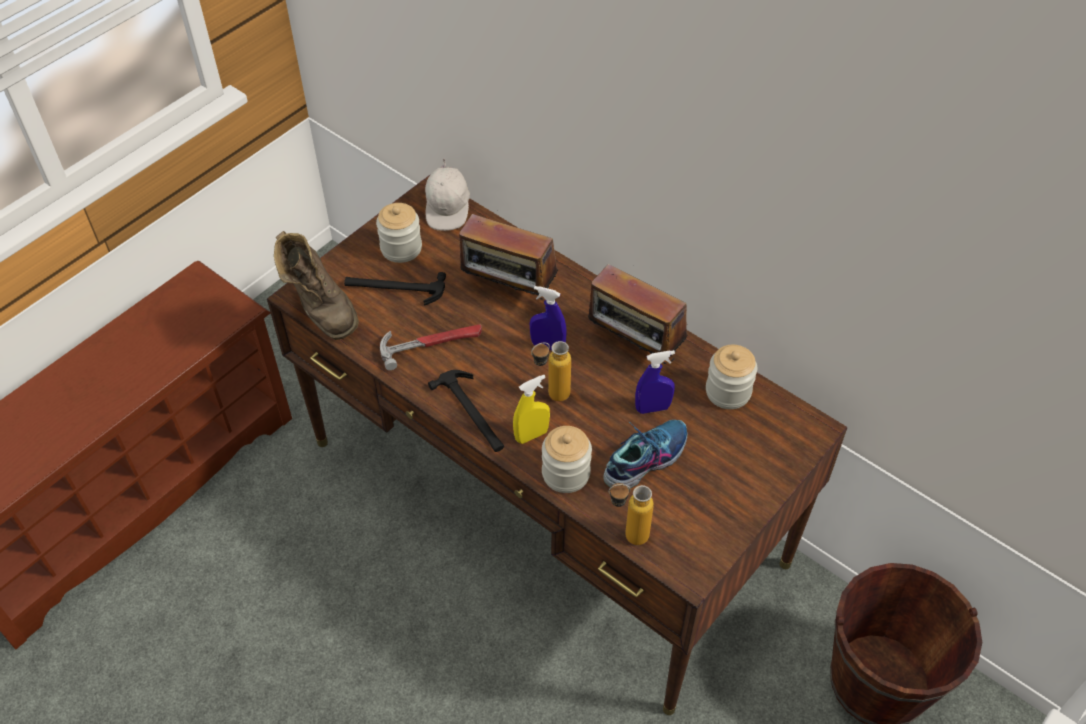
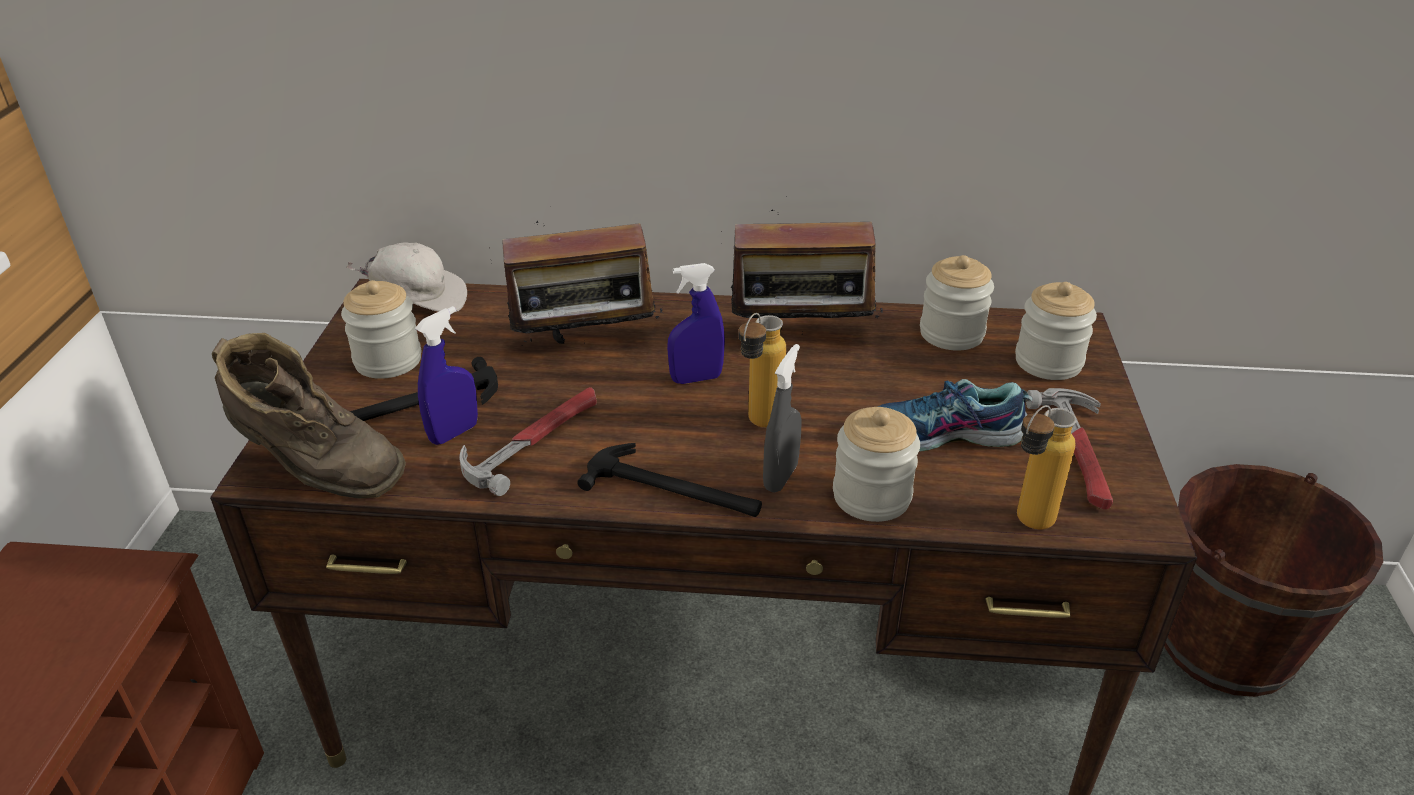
camera: 35 degrees left, 15 degrees down
(448, 209) = (419, 300): white cap -> white cap turned 60 degrees counterclockwise
(531, 435) = (780, 477): yellow spray bottle -> grey spray bottle
(645, 459) = (944, 435): shoe -> shoe turned 105 degrees counterclockwise
(652, 408) = (891, 383): blue spray bottle -> blue spray bottle (454, 433)
(708, 513) = (1080, 453): none -> hammer
(764, 444) = (1048, 362): none -> jar

